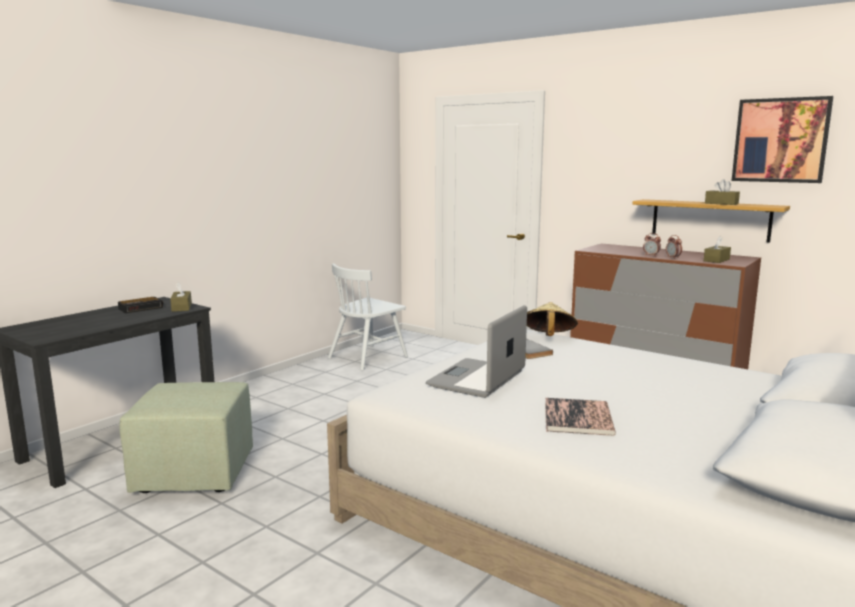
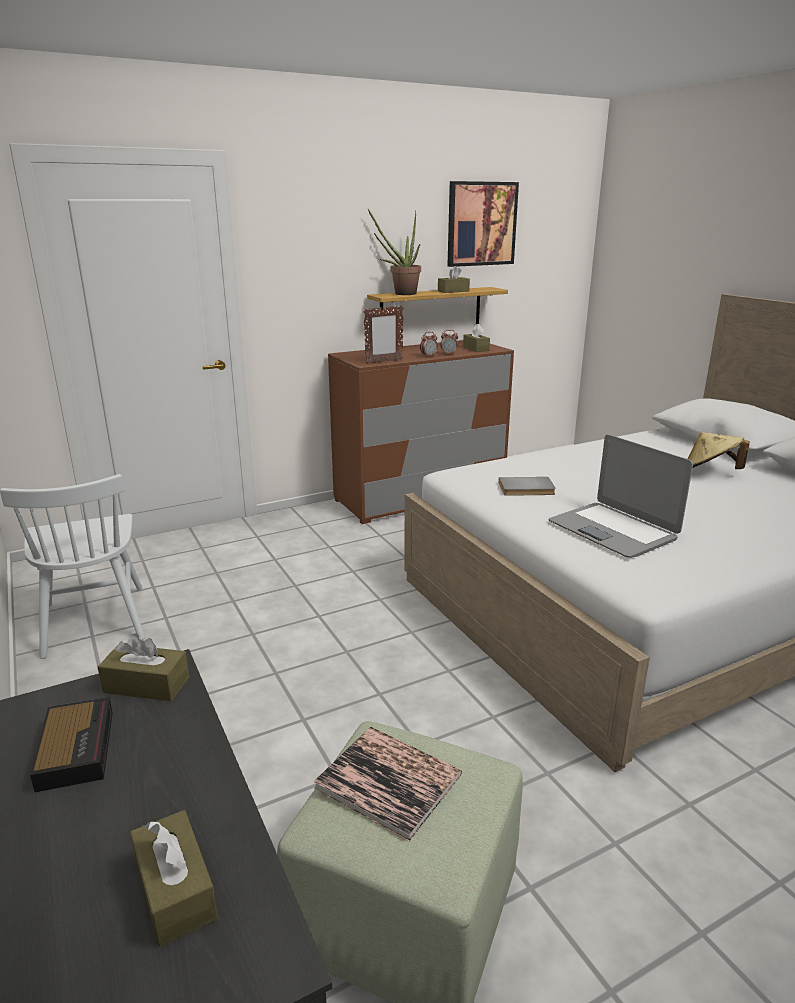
camera: 65 degrees left, 10 degrees up
(73, 327) = (175, 890): none -> brown tissue box
(548, 337) = (485, 469): beige hat -> beige hat (710, 472)
(578, 418) = (737, 516): book -> book (388, 781)
(604, 251) = (383, 362): none -> picture frame
(665, 201) = (400, 294): none -> potted plant

